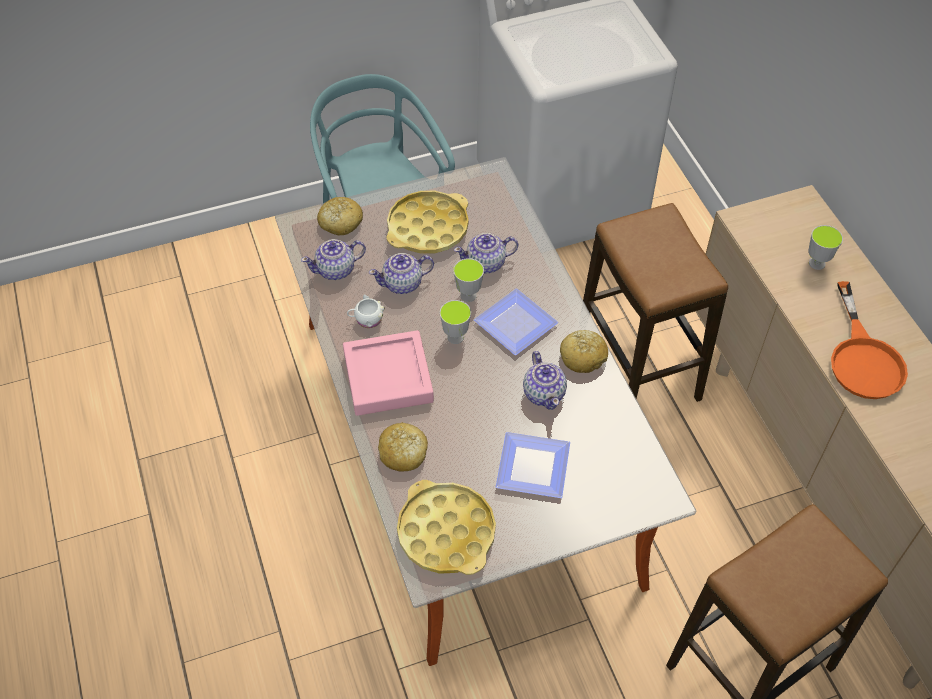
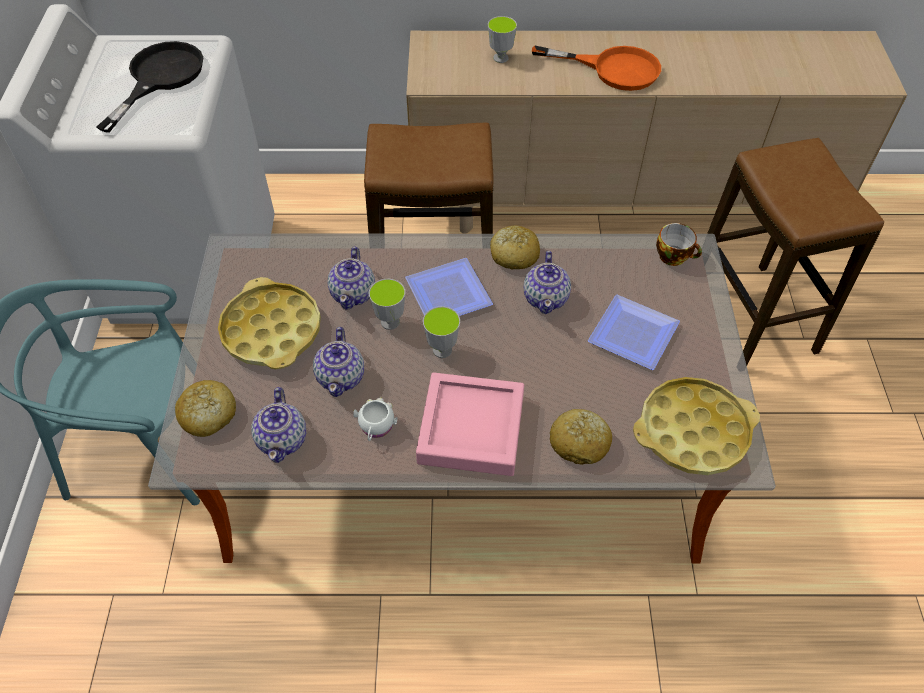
camera: 70 degrees left, 0 degrees up
(544, 393) = (546, 298): teapot -> teapot turned 90 degrees clockwise
(596, 46) = (159, 78): none -> black frying pan
(645, 482) = (674, 256): none -> cup

